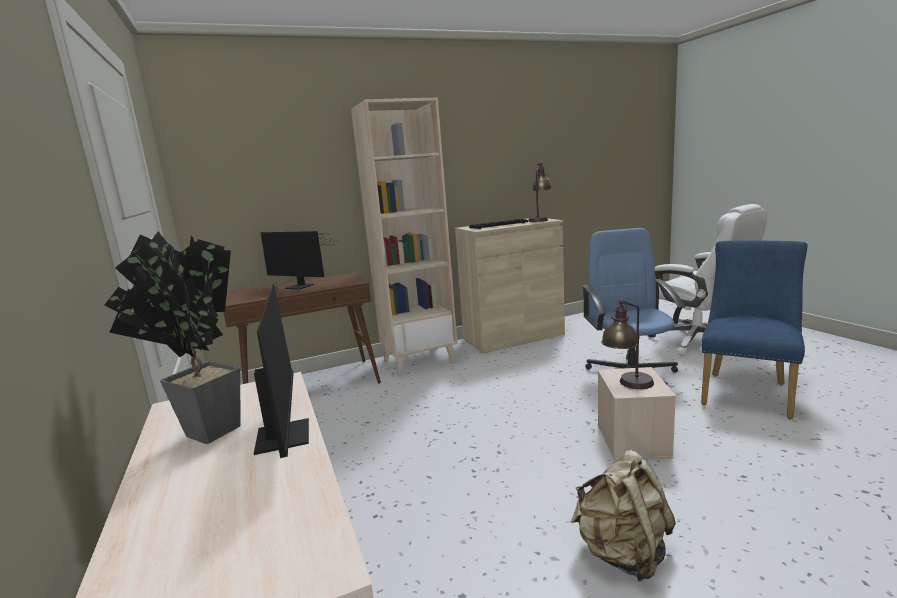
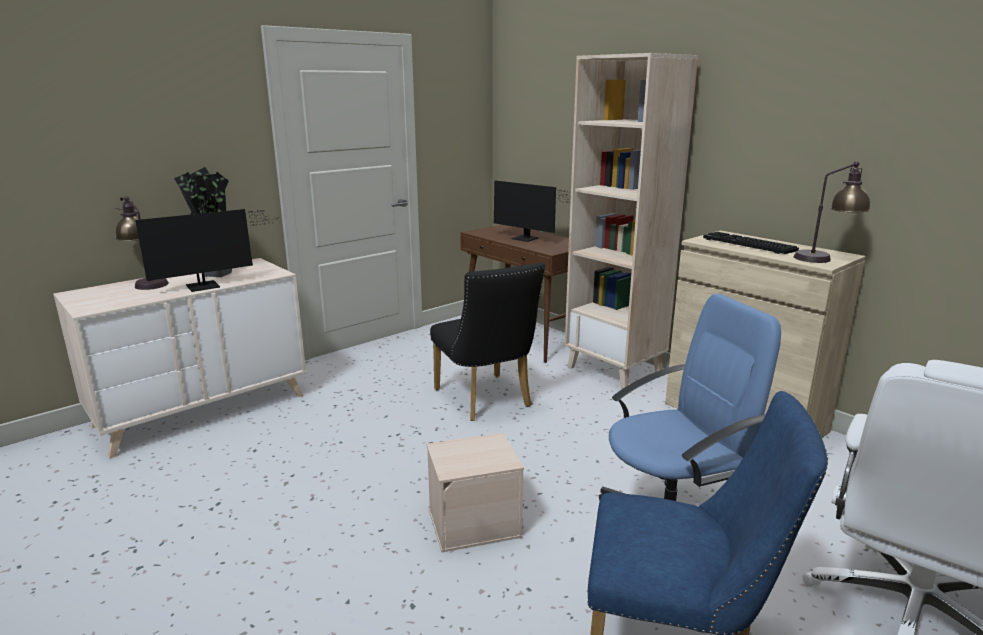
camera: 70 degrees right, 5 degrees up
(301, 287) = (527, 239): monitor -> monitor turned 60 degrees counterclockwise
(433, 417) = (486, 401): none -> black chair
(622, 553) = (288, 515): beige backpack -> none
(627, 386) = (459, 450): table lamp -> table lamp (146, 283)

